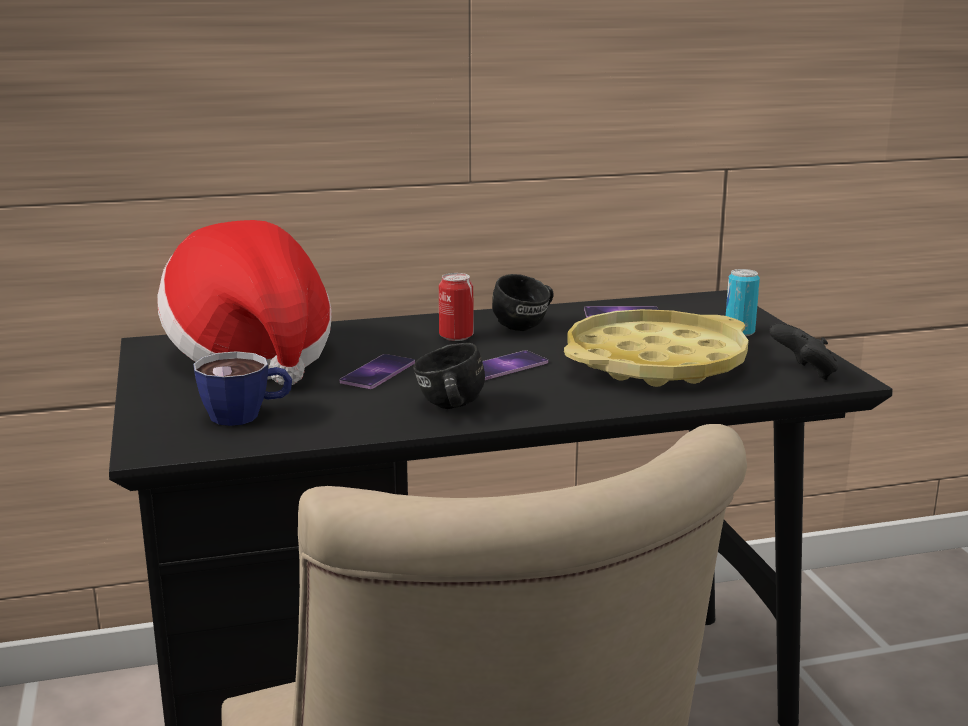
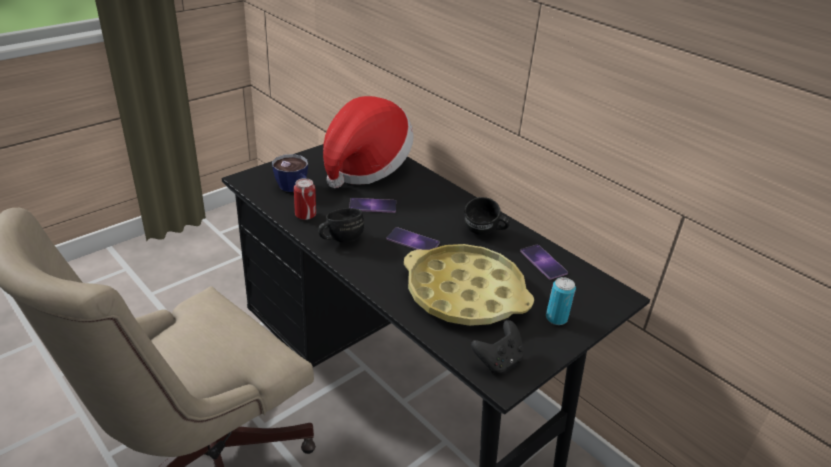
camera: 60 degrees right, 15 degrees up
(456, 337) = (444, 214): can -> can (305, 215)

